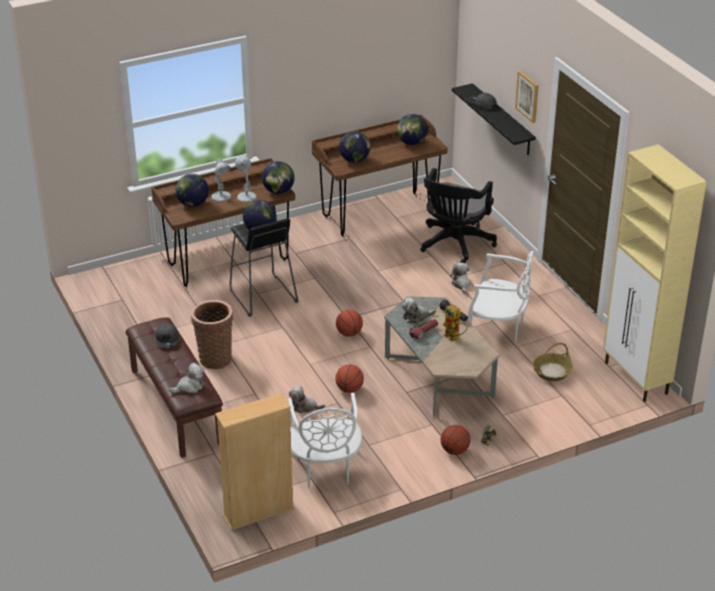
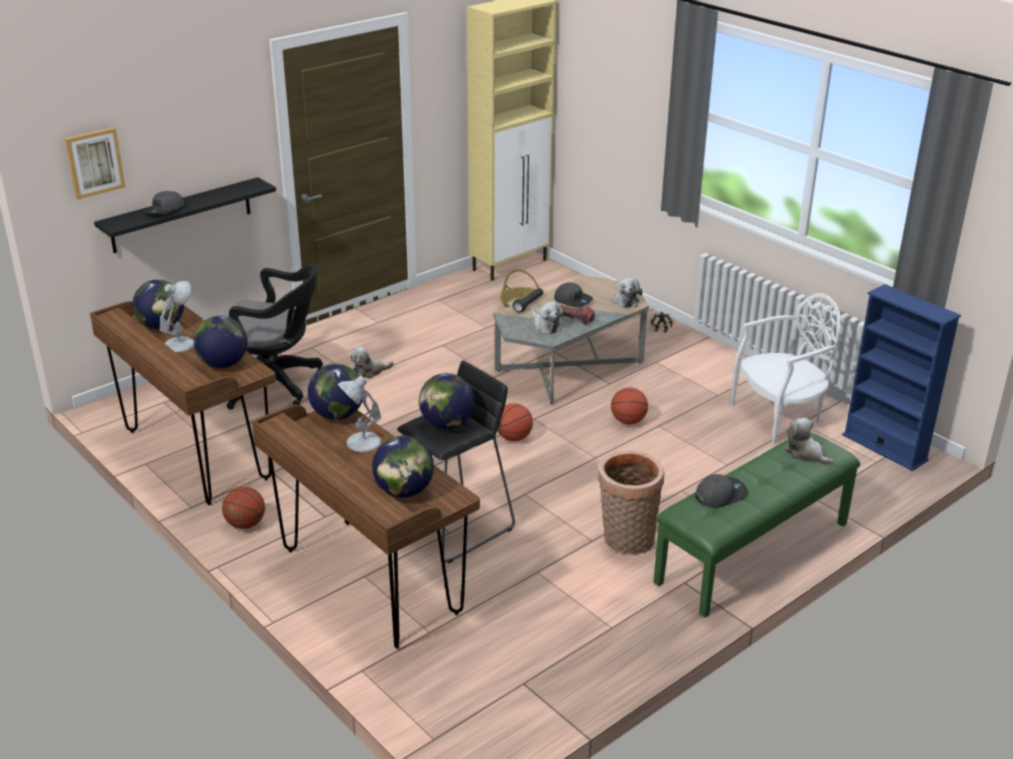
camera: 105 degrees left, 5 degrees down
(175, 406) = (753, 553): brown bench -> green bench
(221, 197) = (371, 466): white table lamp -> white table lamp (180, 344)
(258, 512) = (884, 447): beige bookcase -> blue bookcase
(304, 407) = (682, 448): plush toy -> plush toy (625, 300)
(454, 338) = (573, 300): toy robot -> grey cap
(454, 450) = (689, 345): basketball -> basketball (245, 524)
(497, 328) = (455, 341): white chair -> none
(528, 96) = (228, 136): picture -> picture (94, 162)

